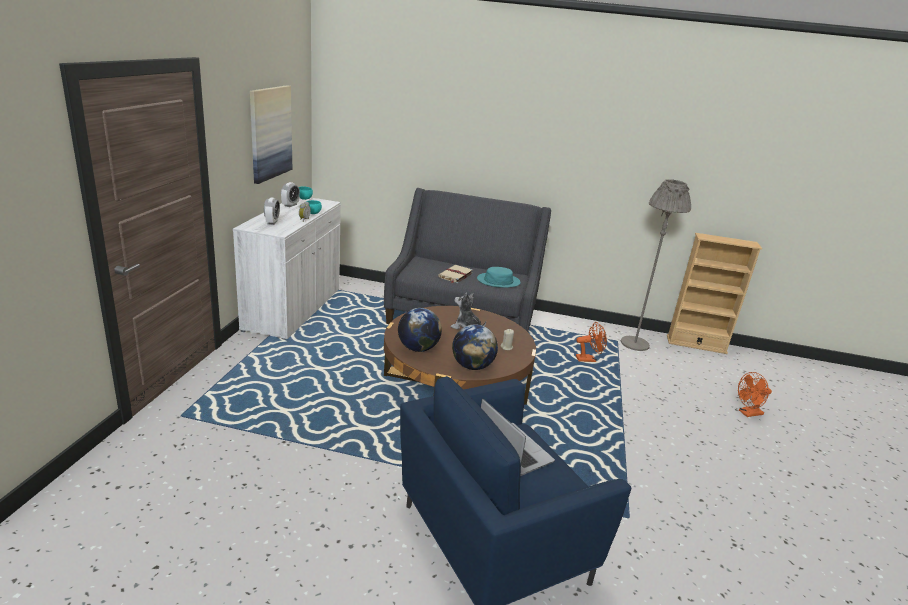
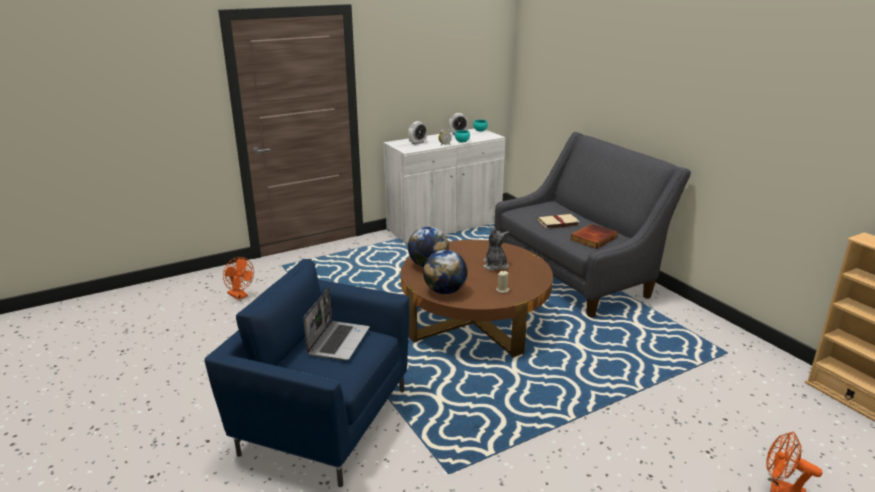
camera: 50 degrees right, 0 degrees up
(270, 133) = (443, 68): picture -> none
(498, 281) = (593, 238): turquoise hat -> book
(588, 359) = (653, 353): orange fan -> orange fan (240, 296)
(634, 343) = (748, 364): grey floor lamp -> none

